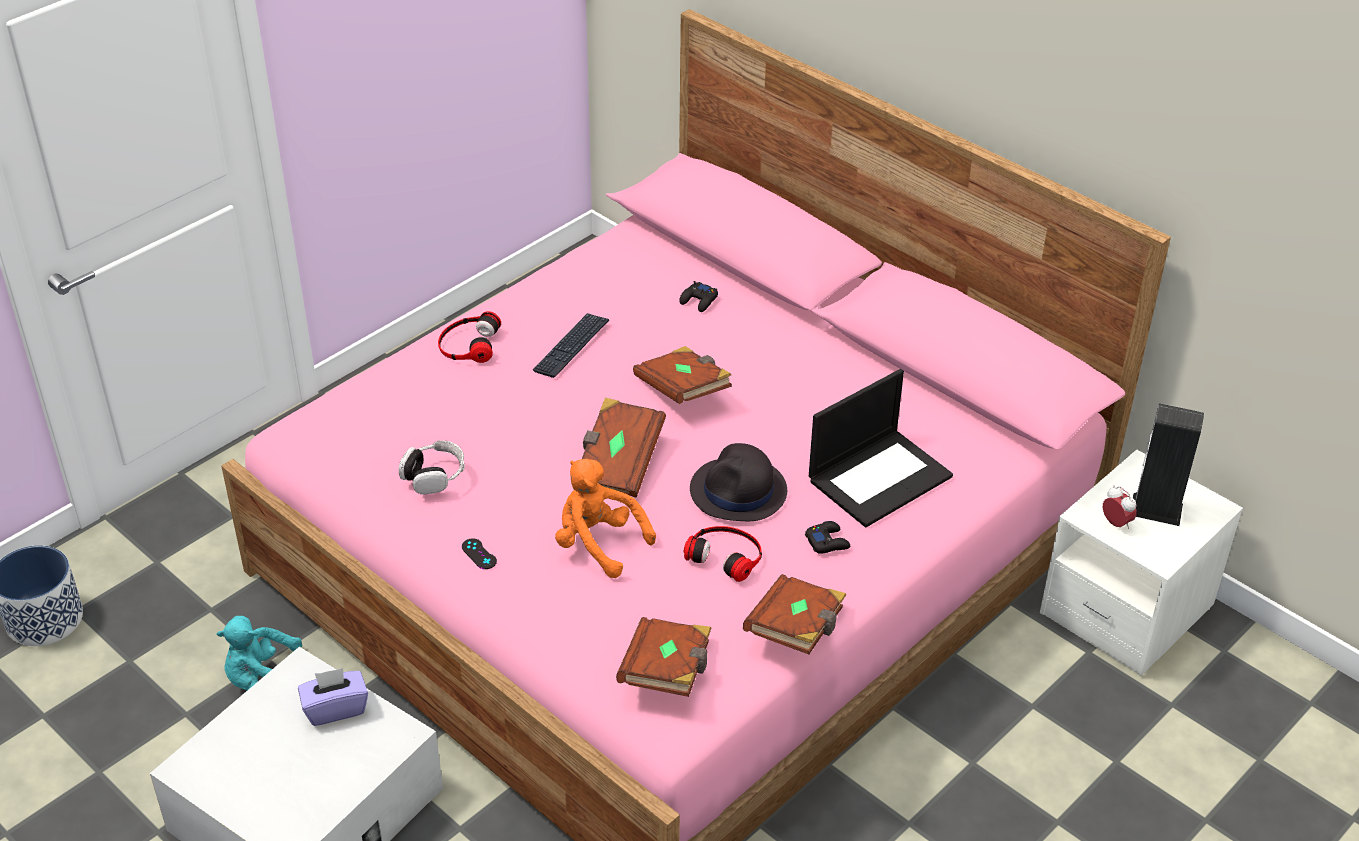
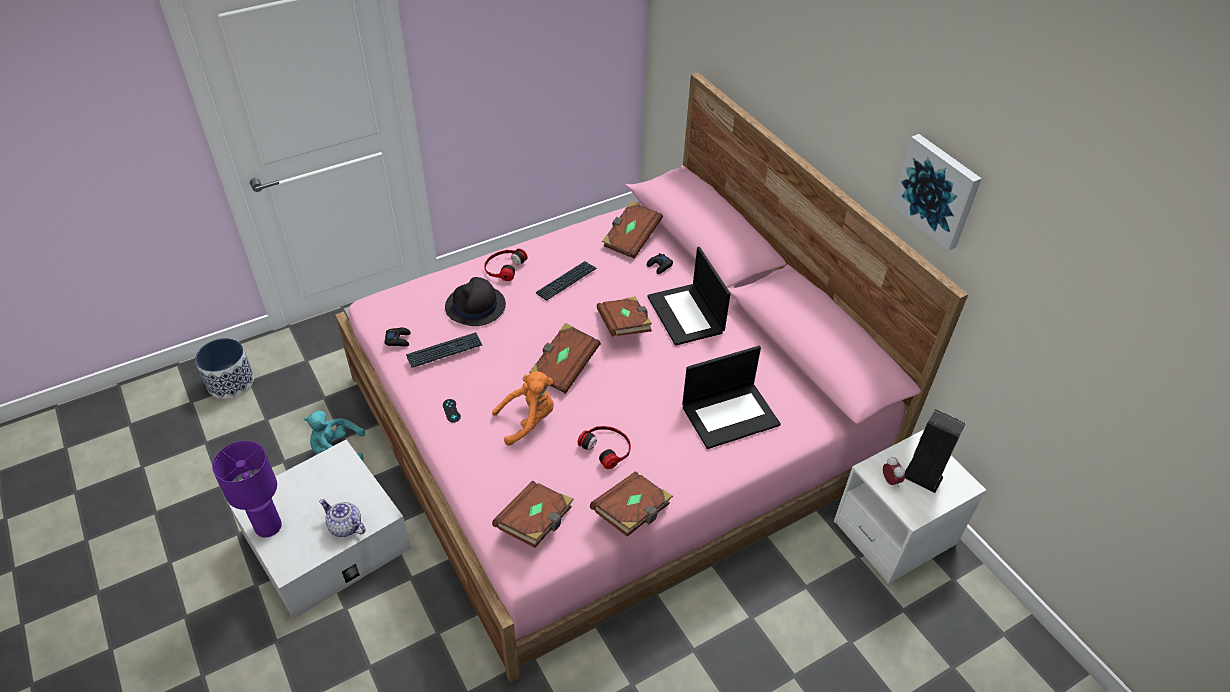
camera: 15 degrees right, 5 degrees up
(232, 791) = (268, 526): none -> purple table lamp
(335, 708) = (350, 486): purple tissue box -> none
(354, 765) = (345, 527): none -> teapot
(434, 475) = (444, 351): headphones -> keyboard
(598, 544) = (528, 420): orange plush toy -> orange plush toy turned 105 degrees clockwise
(641, 271) = (631, 239): none -> brown book
(738, 491) = (633, 404): black hat -> black hat (475, 307)
(765, 359) = (686, 315): none -> laptop
(827, 542) = (677, 453): black game controller -> black game controller (398, 339)
(1101, 106) = (937, 191): none -> picture

